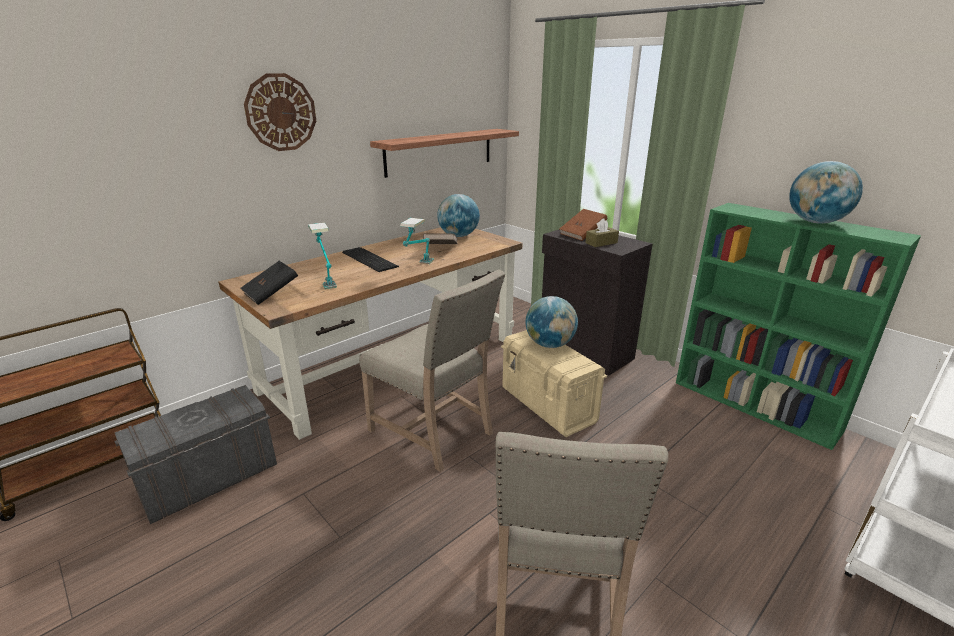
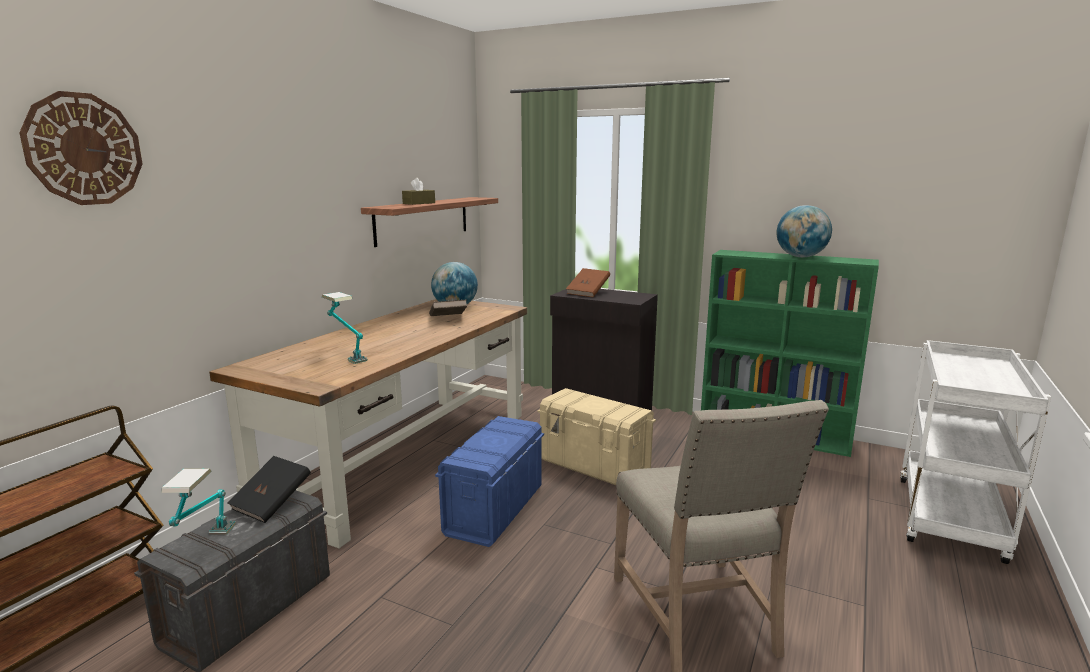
camera: 20 degrees left, 10 degrees down
(271, 294) = (295, 374): black book -> black book (272, 503)
(281, 112) = (278, 175): wall clock -> wall clock (84, 149)
(370, 259) = (377, 334): keyboard -> none
(418, 267) = (441, 336): table lamp -> table lamp (207, 547)
(435, 431) = (494, 510): beige chair -> blue storage box
(549, 344) = (590, 400): globe -> none
(601, 243) = (612, 297): brown tissue box -> brown tissue box (419, 203)

